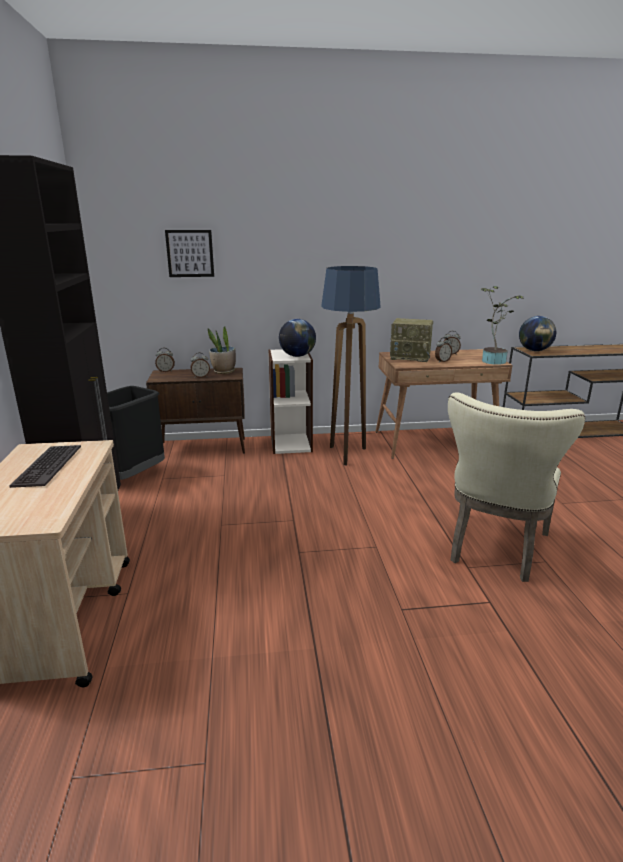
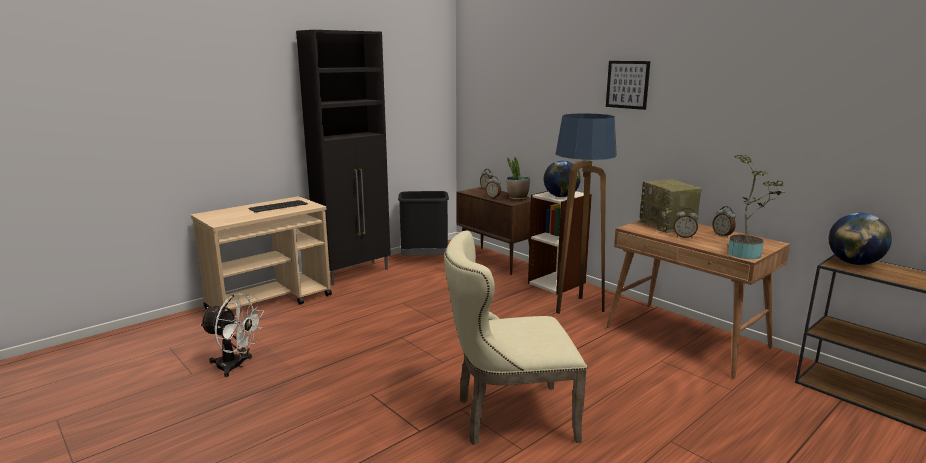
camera: 55 degrees right, 5 degrees down
(190, 253) = (514, 93): picture -> picture (627, 84)
(231, 704) = (236, 366): none -> white fan

